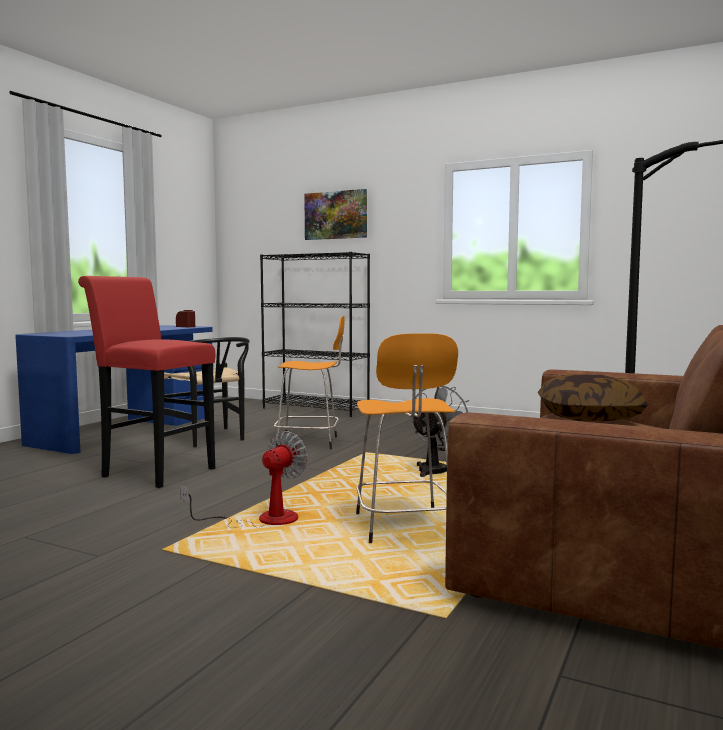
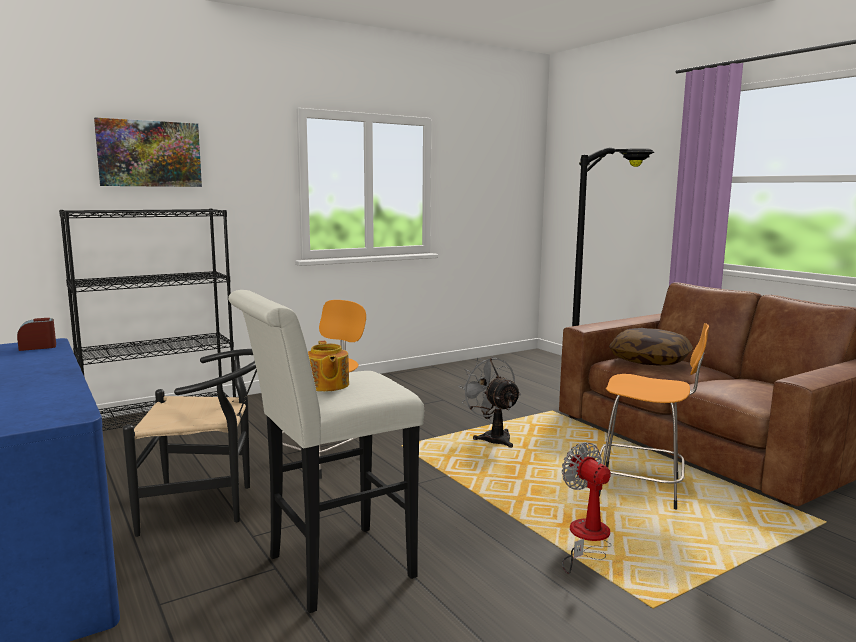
camera: 60 degrees left, 5 degrees up
(148, 339) = (326, 385): none -> teapot
(153, 471) = (330, 569): red stool -> white stool

